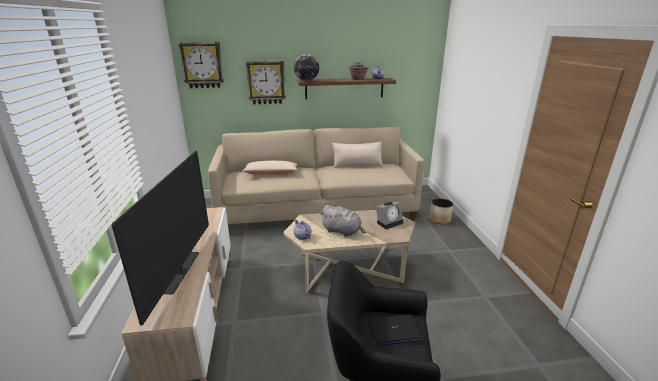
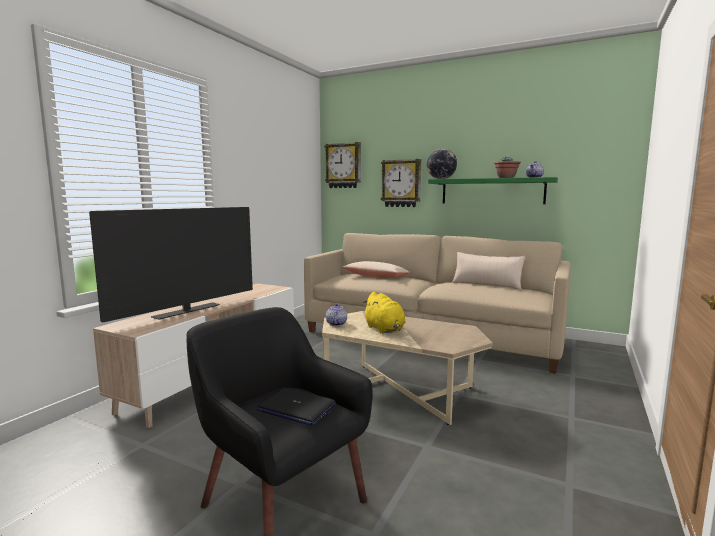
camera: 35 degrees right, 15 degrees down
(342, 231) = (385, 329): grey plush toy -> yellow plush toy
(344, 88) = (492, 191): brown shelf -> green shelf
(389, 222) = (456, 335): alarm clock -> none
(440, 219) = (599, 383): planter -> none

